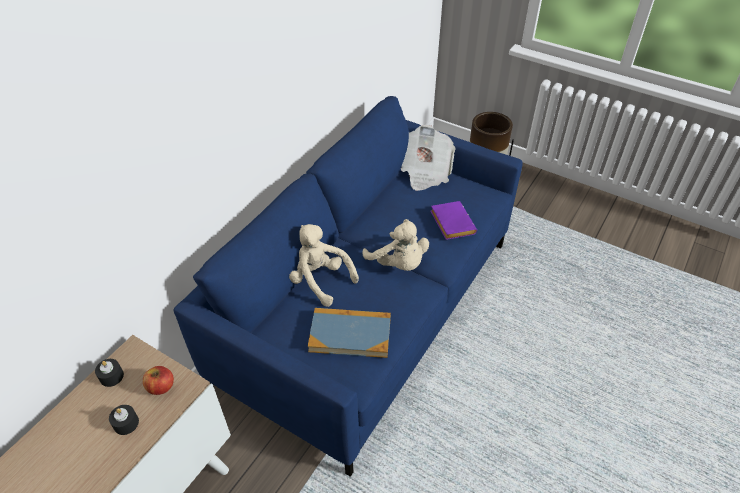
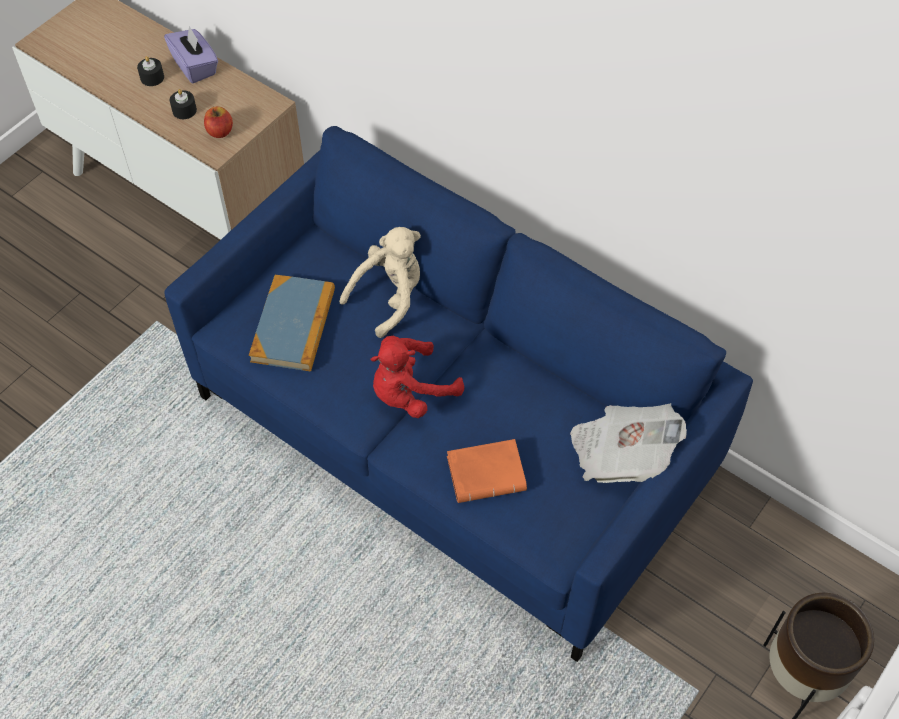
camera: 95 degrees right, 10 degrees up
(62, 425) = (195, 66): none -> purple tissue box
(111, 376) = (242, 92): black candle -> black candle (152, 77)
(398, 264) = (410, 393): beige plush toy -> red plush toy
(450, 223) = (488, 472): purple book -> orange book

